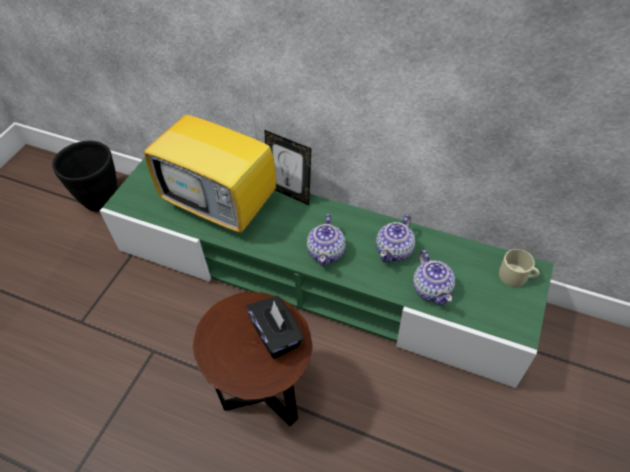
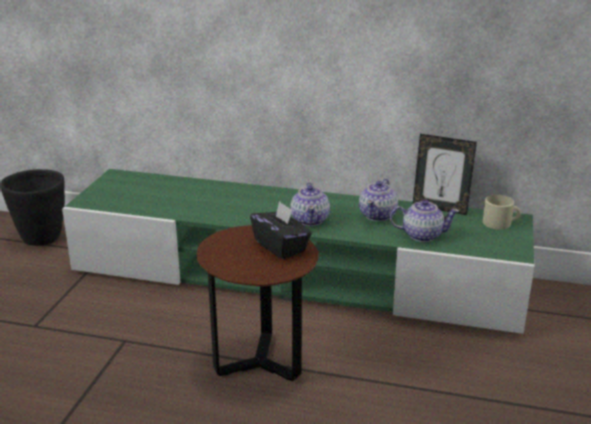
camera: 10 degrees left, 25 degrees down
(224, 205) = (195, 198): television -> none
(289, 193) = (262, 187): picture frame -> picture frame (440, 208)
(432, 289) = (421, 235): teapot -> teapot turned 60 degrees counterclockwise

